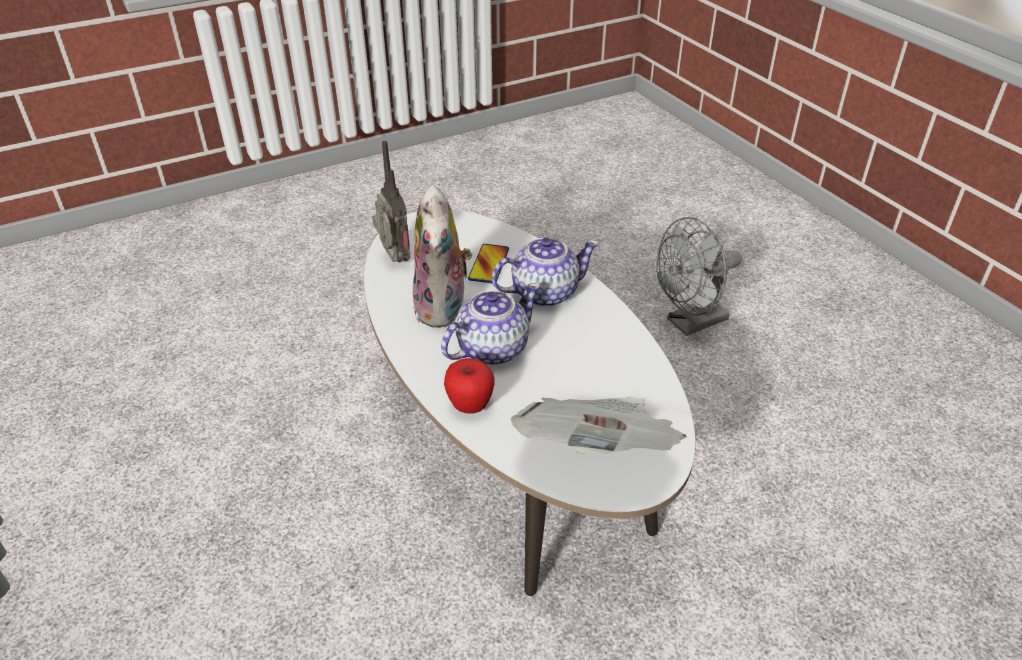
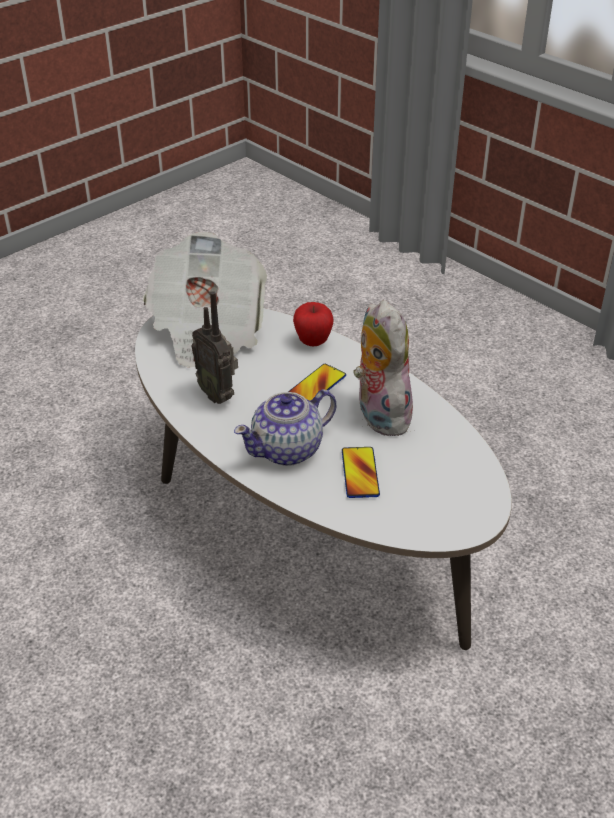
camera: 165 degrees right, 0 degrees up
(394, 261) = (464, 459): radio -> radio (218, 394)
(491, 349) = (316, 386): teapot -> phone
(690, 323) = (122, 743): grey fan -> none

